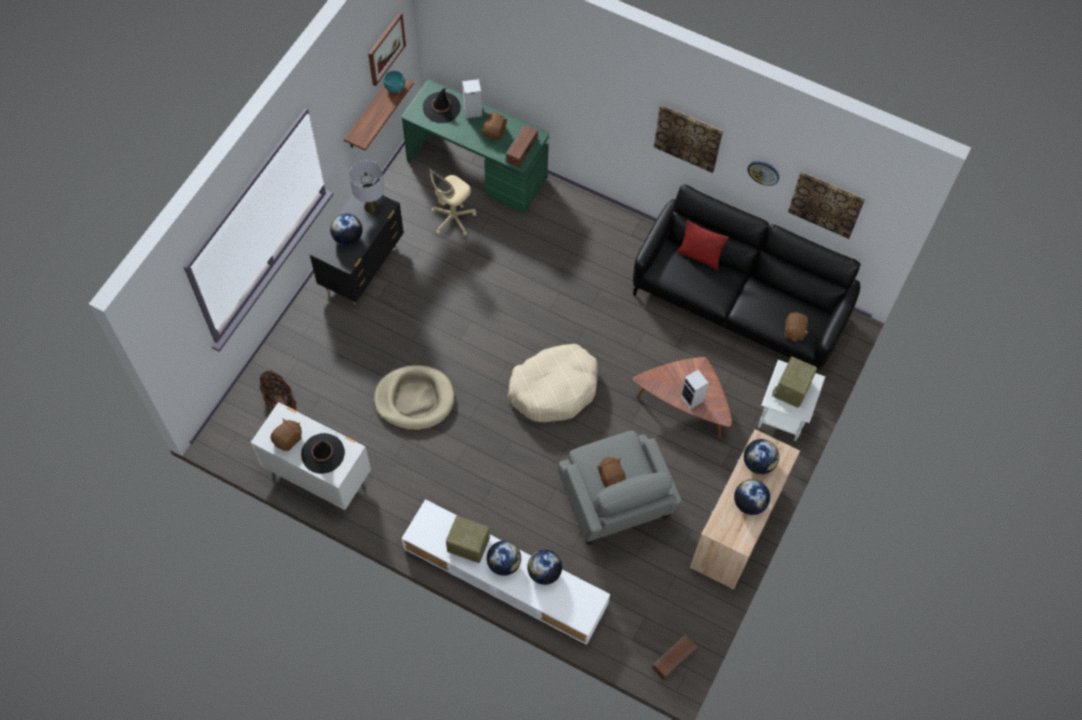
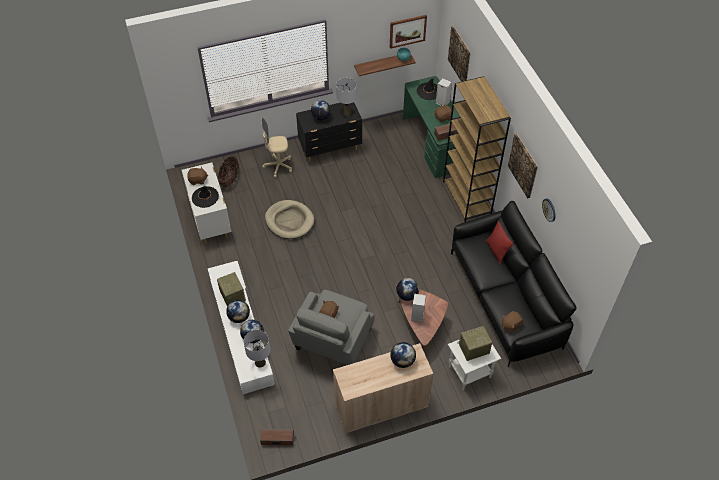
camera: 45 degrees right, 10 degrees down
(453, 219) = (396, 157): beige office chair -> beige office chair (278, 166)
(554, 388) = (361, 266): beige dog bed -> none
(583, 212) = (467, 198): none -> brown bookcase
(583, 593) = (260, 362): none -> grey table lamp
(749, 503) = (375, 376): globe -> globe (407, 295)
(826, 204) = (571, 251): picture -> picture (459, 55)

